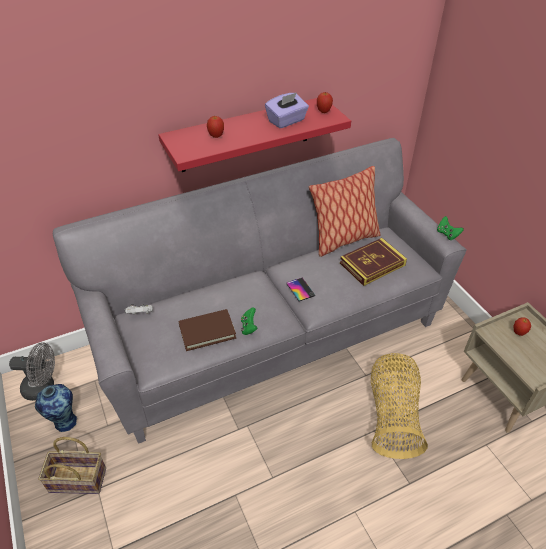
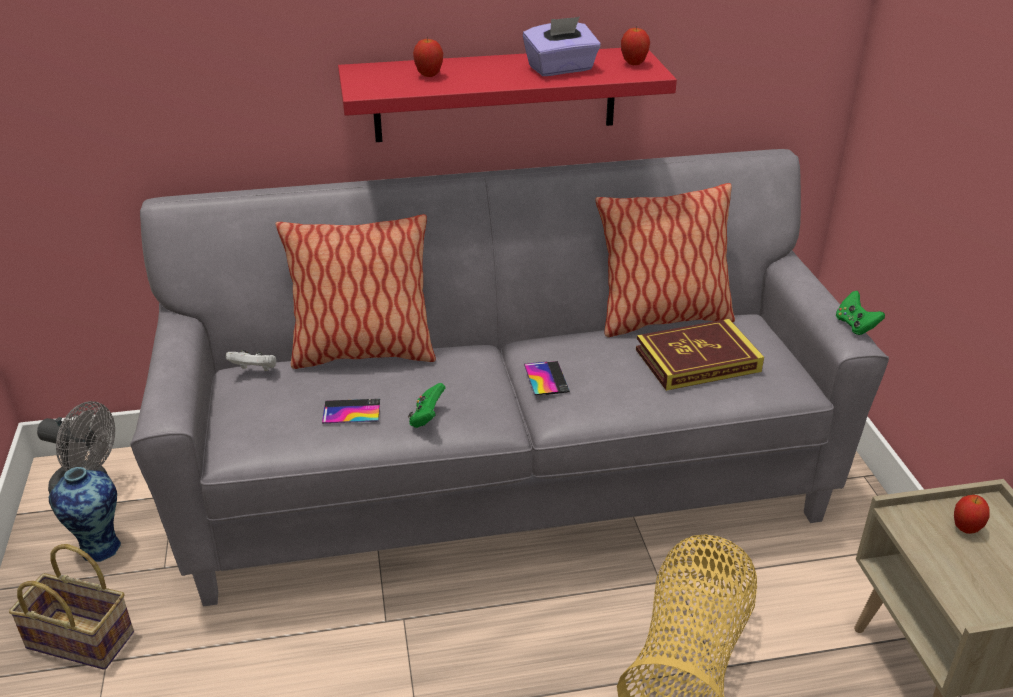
camera: 15 degrees right, 10 degrees down
(196, 291) = (363, 353): none -> pillow
(207, 331) = (351, 411): brown book -> phone

